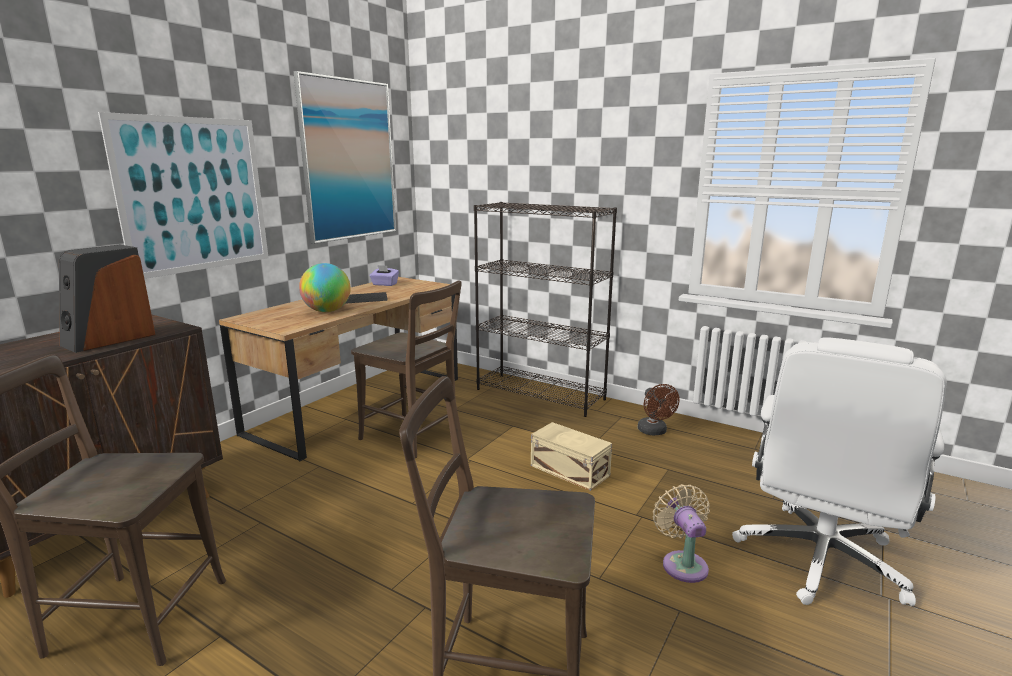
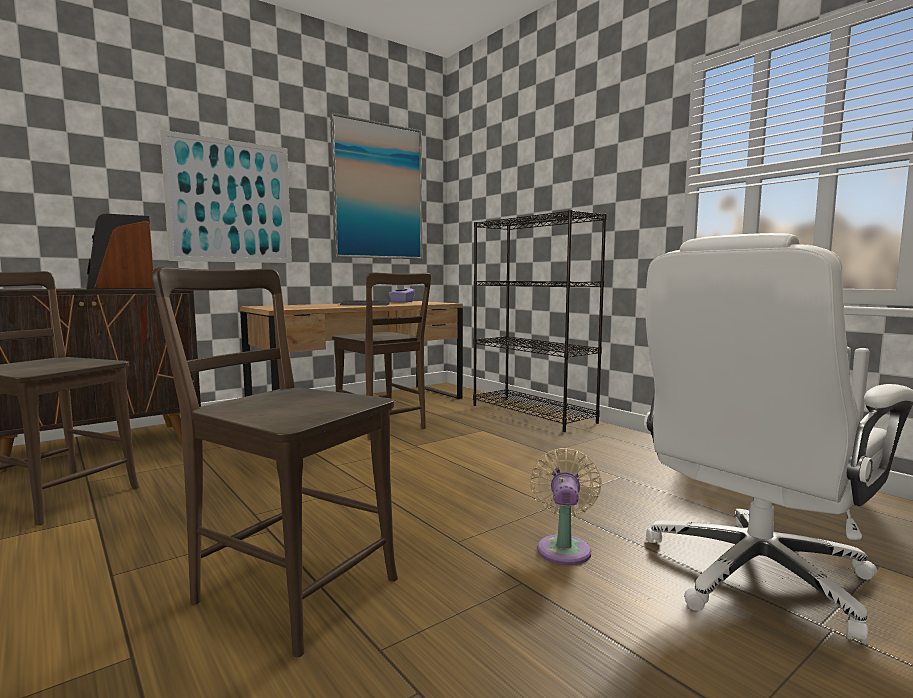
camera: 20 degrees right, 10 degrees down
(327, 311) = (326, 306): globe -> none
(569, 469) = (508, 464): beige storage box -> none
(654, 432) = (631, 449): brown fan -> none

